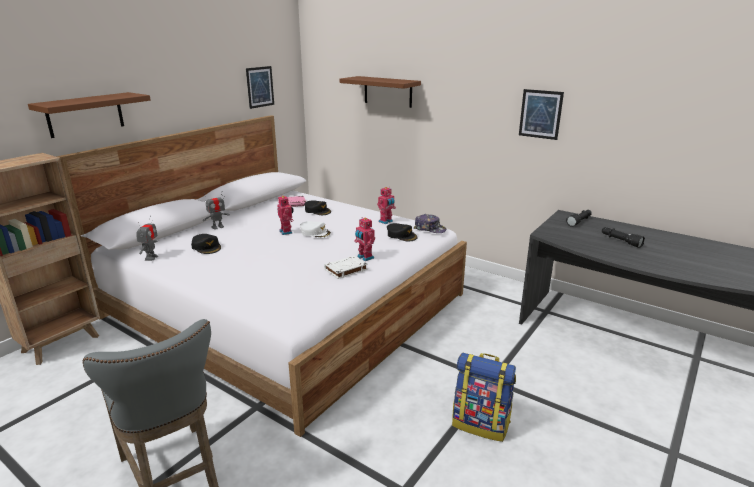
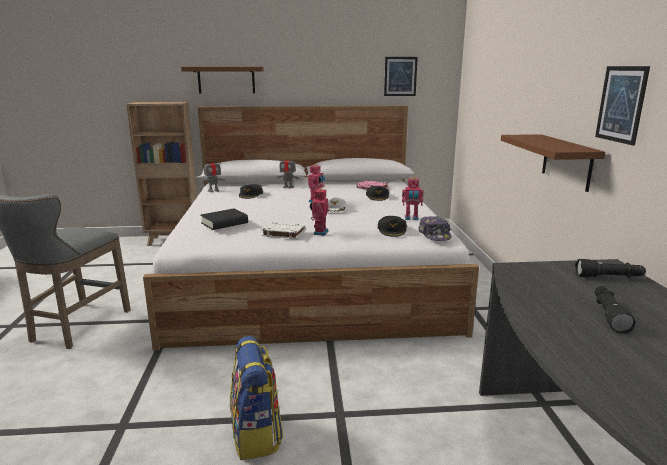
camera: 50 degrees right, 5 degrees down
(284, 282) = (224, 223): none -> black book
(388, 91) = (504, 82): brown shelf -> brown shelf (566, 162)

